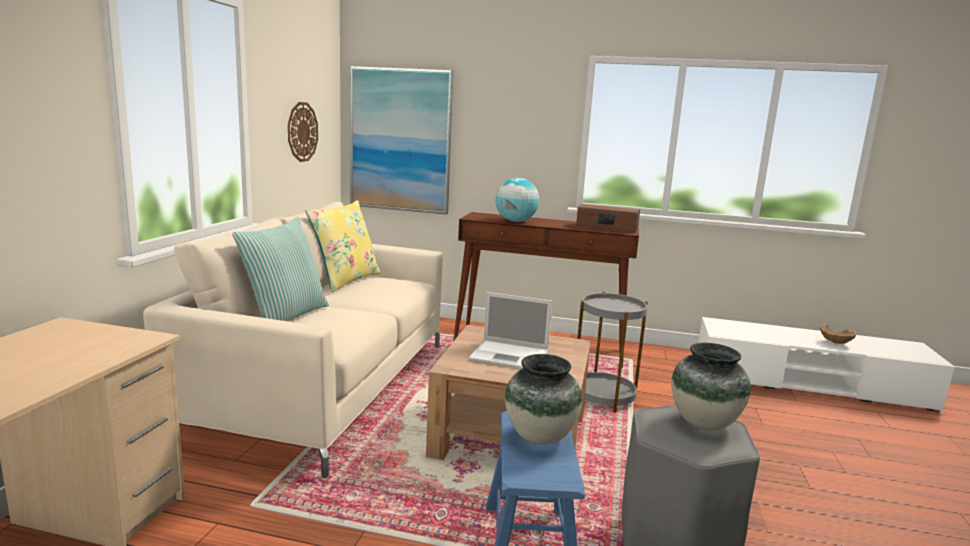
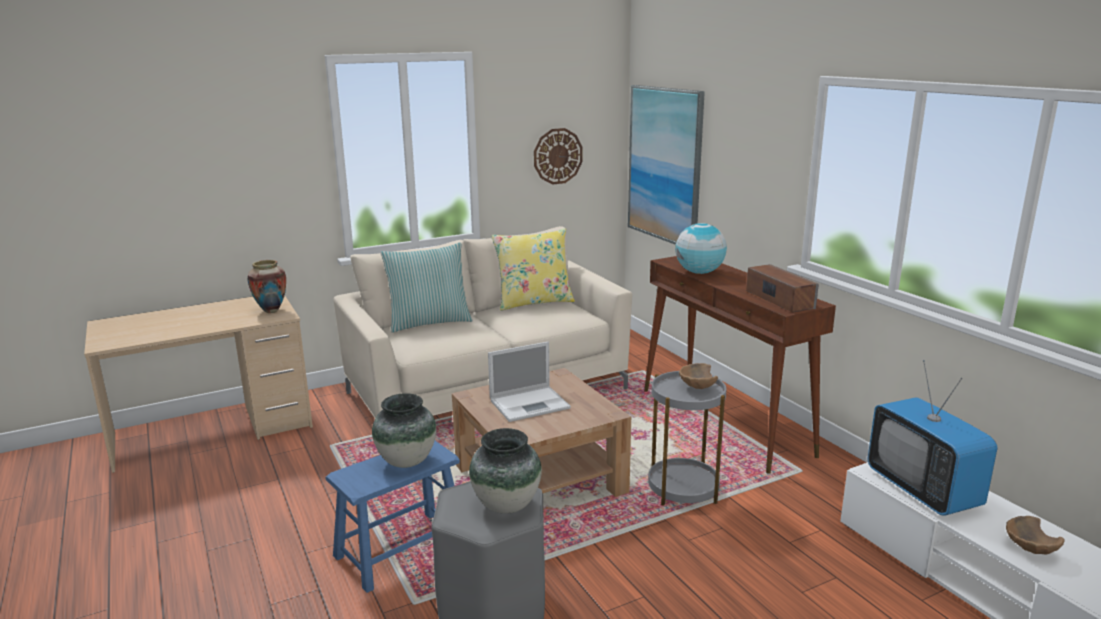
camera: 50 degrees right, 5 degrees up
(109, 338) = (271, 311): none -> vase
(511, 356) = (531, 404): laptop -> laptop turned 90 degrees counterclockwise
(613, 303) = (696, 387): none -> brown bowl
(753, 333) = (922, 490): none -> television

